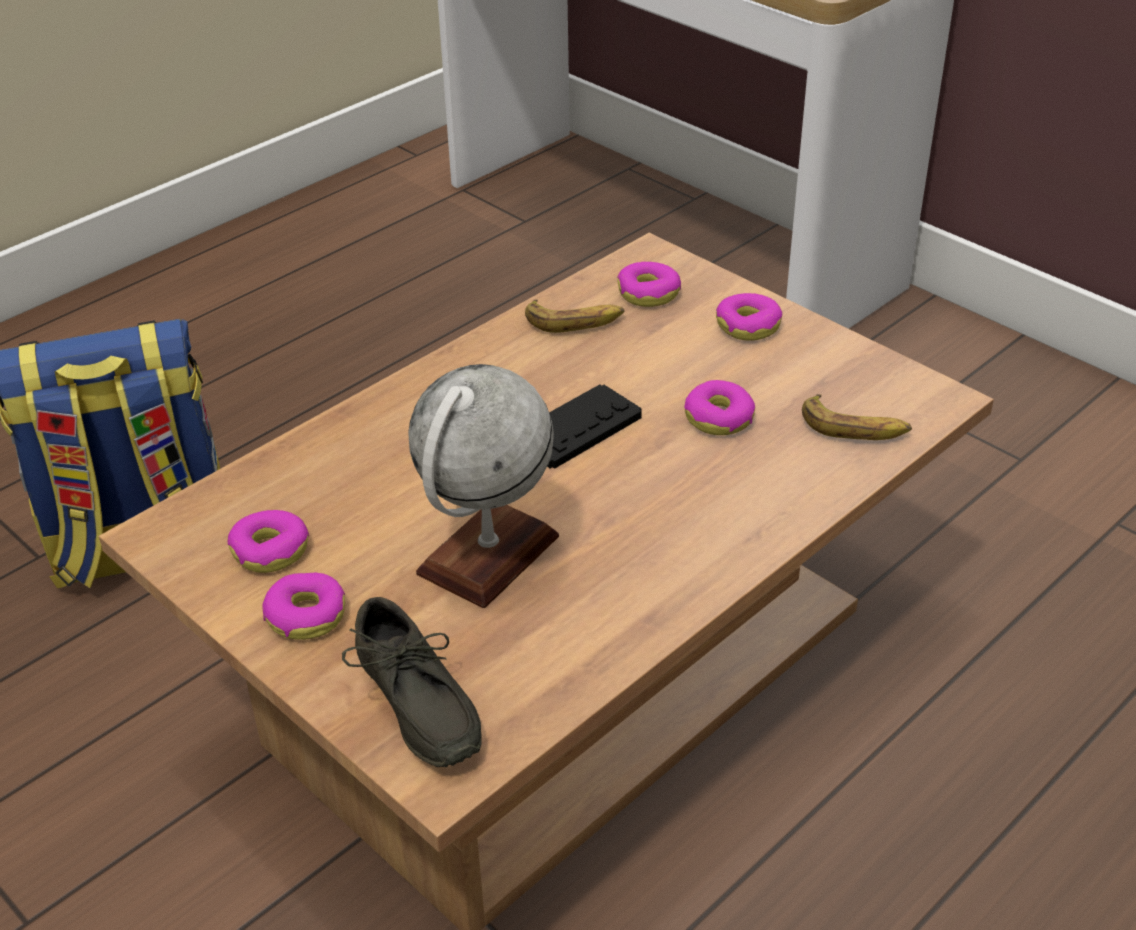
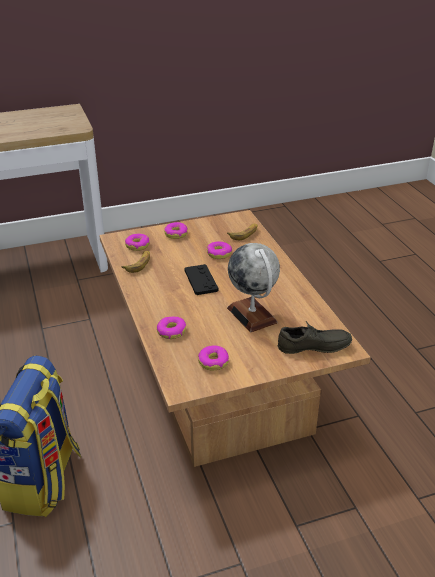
camera: 65 degrees left, 5 degrees down
(306, 615) = (255, 361): donut -> donut (171, 331)

